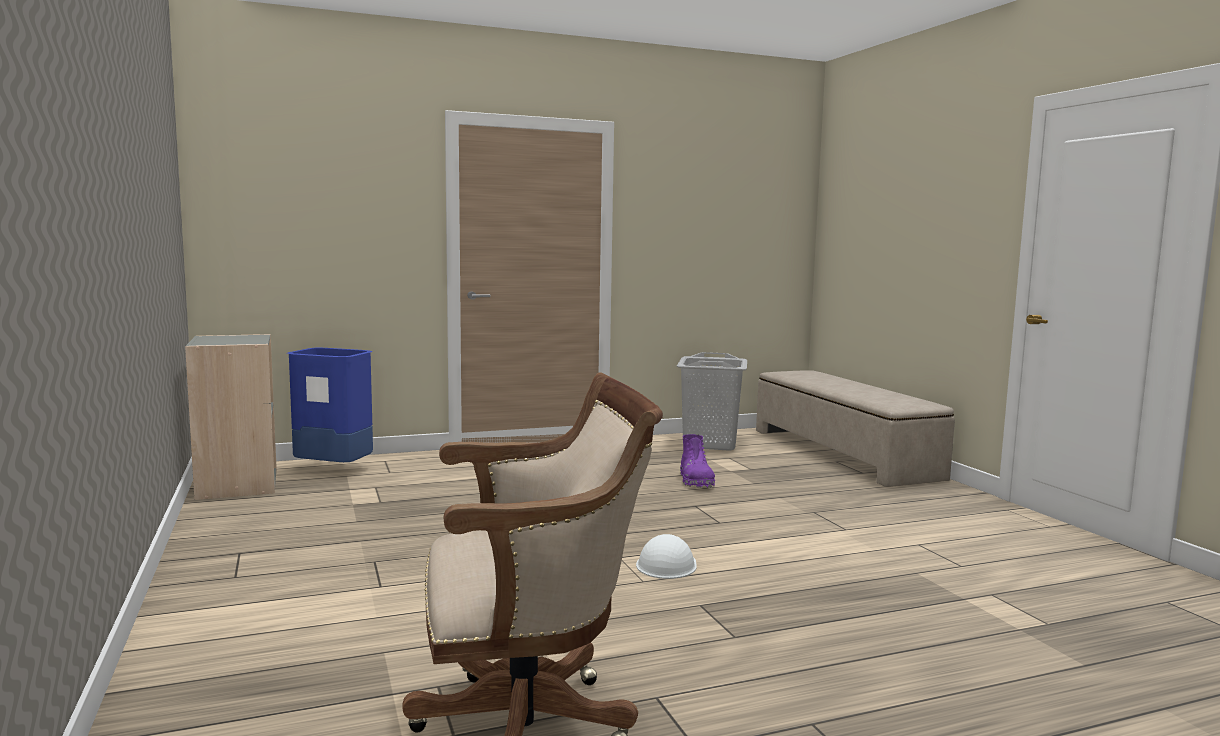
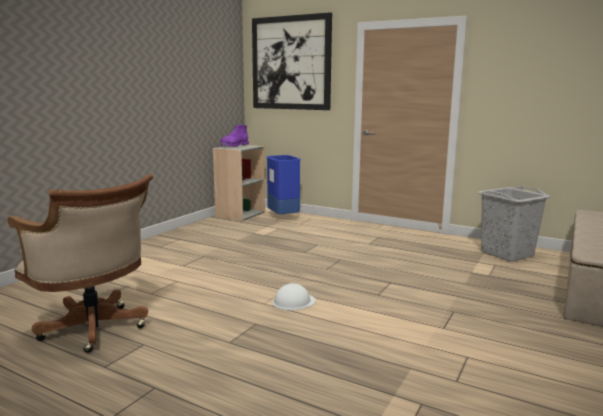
camera: 50 degrees right, 5 degrees up
(308, 170) = (291, 63): none -> picture
(696, 481) = (431, 270): purple boot -> purple boot (234, 146)

